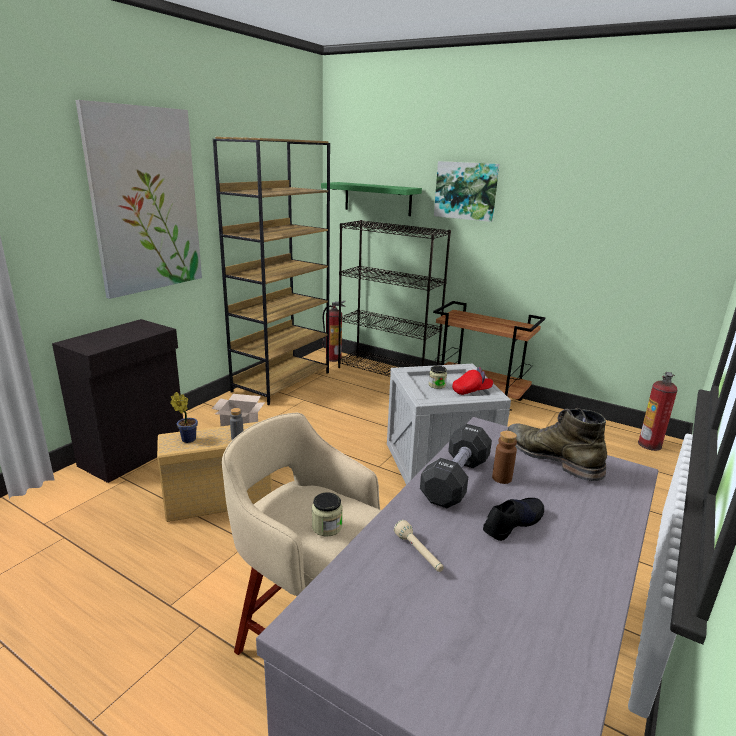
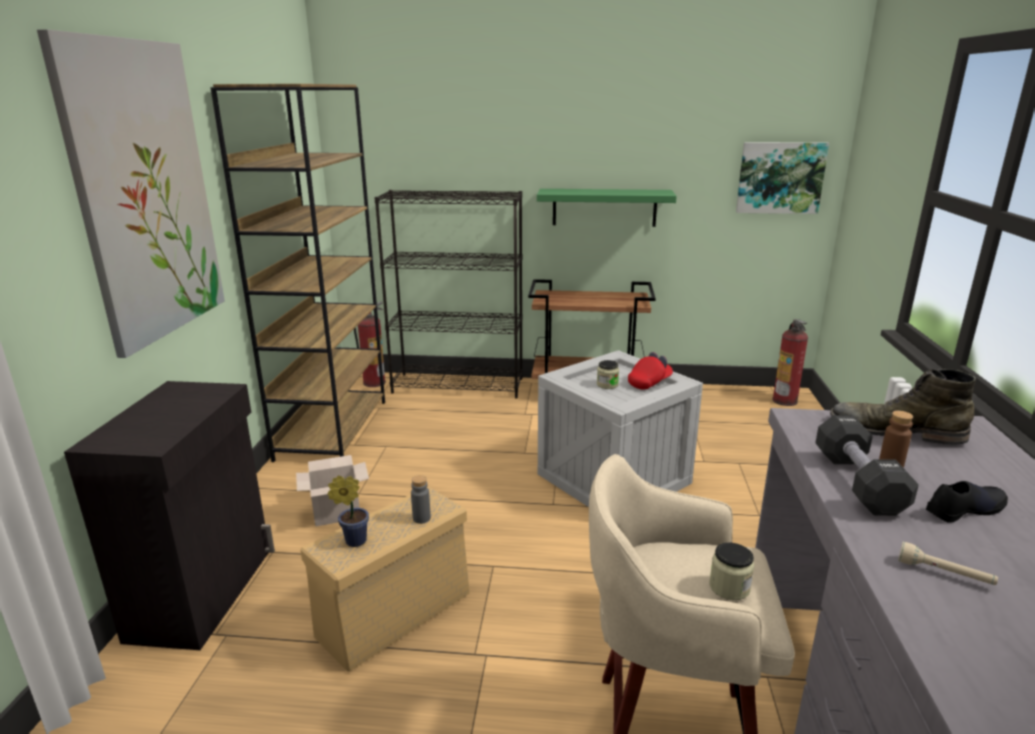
camera: 25 degrees left, 0 degrees up
(377, 198) = (411, 159): green shelf -> green shelf (604, 207)
(466, 191) = (536, 140): picture -> picture (780, 178)
(512, 522) = (964, 509): black shoe -> black shoe turned 45 degrees clockwise

